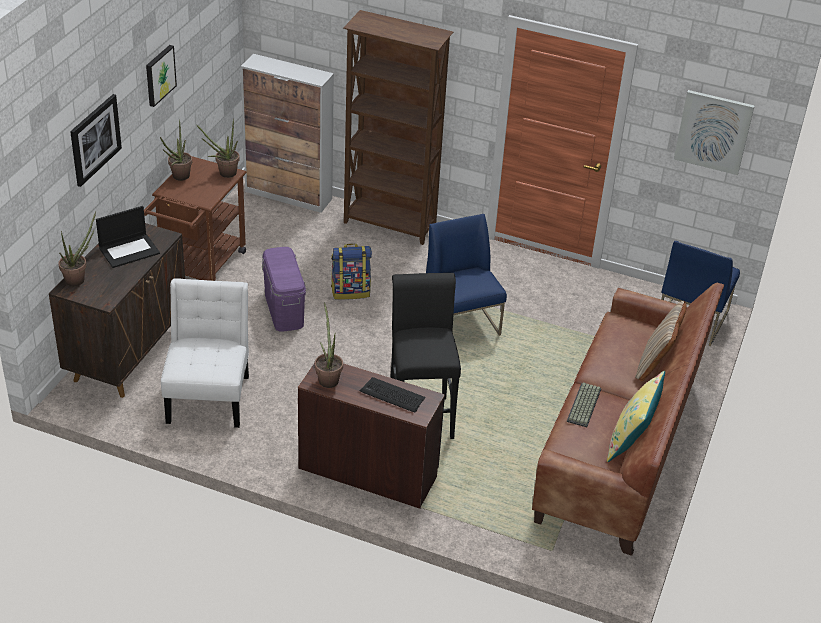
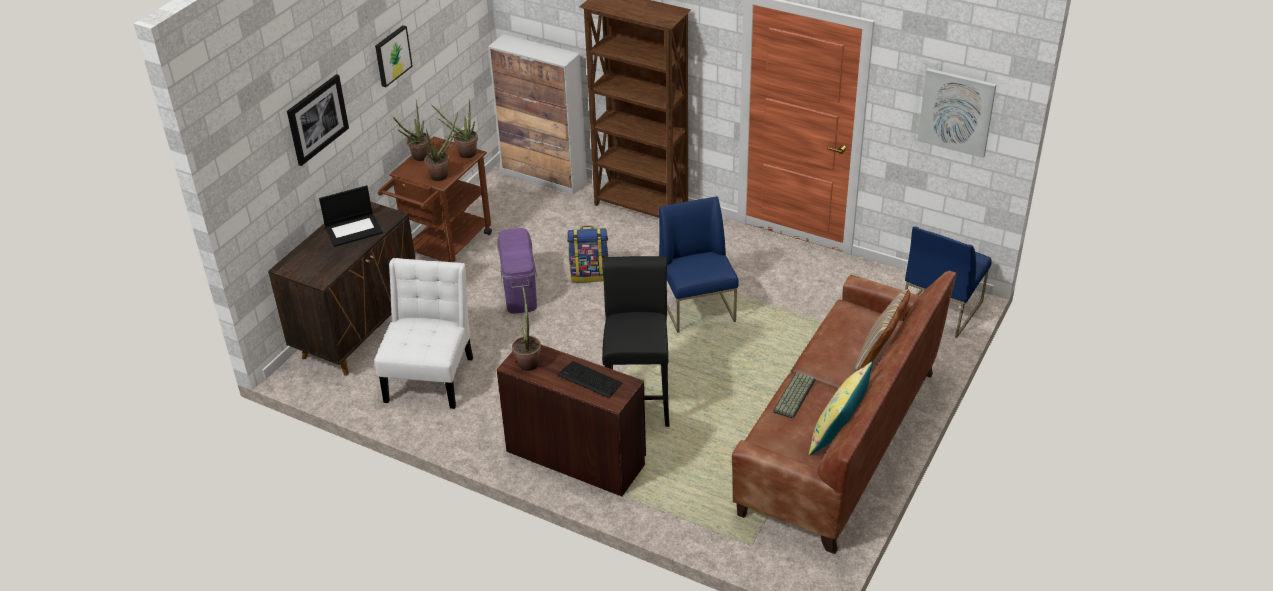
camera: 10 degrees right, 0 degrees up
(78, 279) = (299, 257): potted plant -> potted plant (442, 174)

